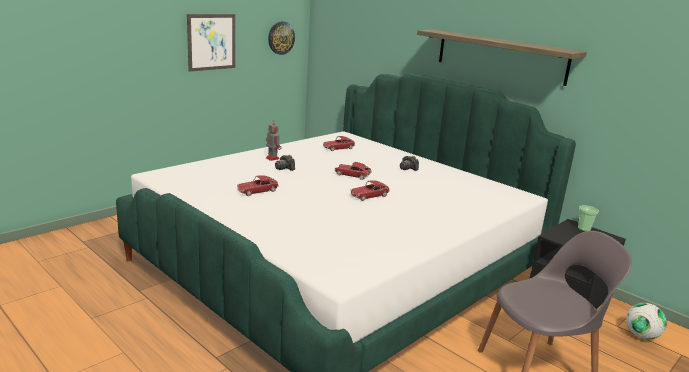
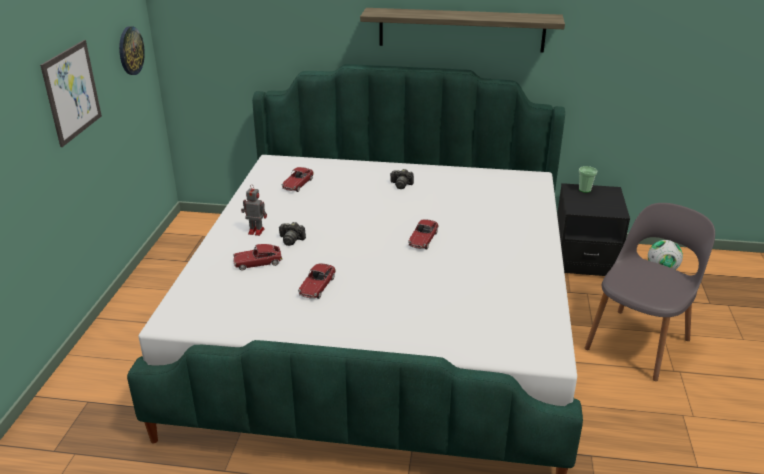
camera: 35 degrees left, 10 degrees up
(352, 175) = (368, 218): toy car -> toy car (258, 263)

